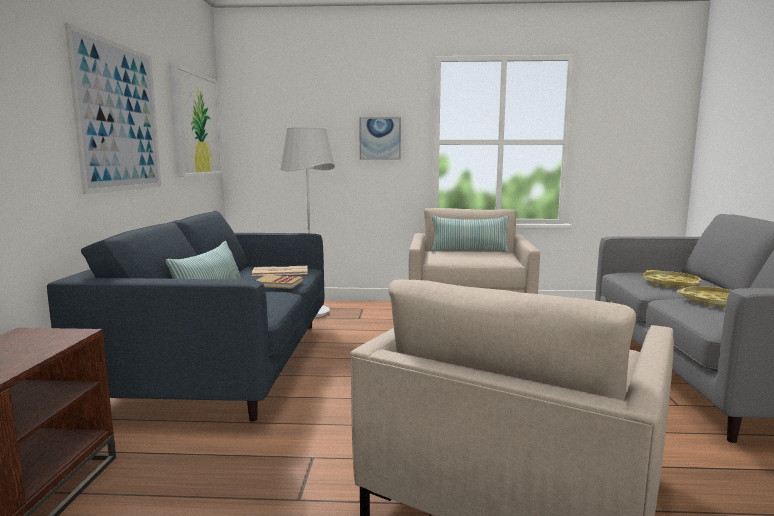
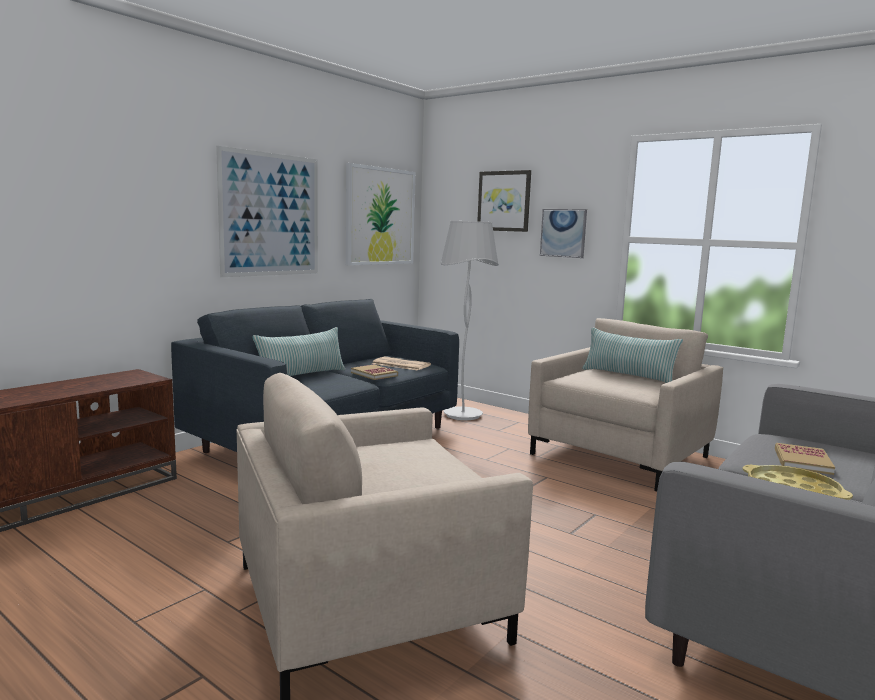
camera: 35 degrees right, 0 degrees up
(317, 111) = (504, 201): none -> picture
(670, 284) = (802, 461): yellow tray -> book

